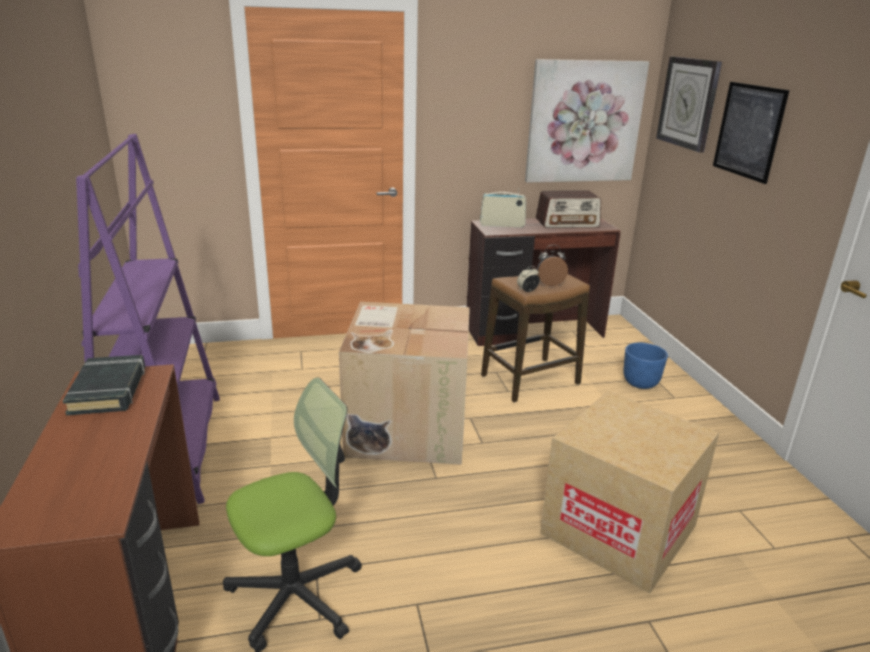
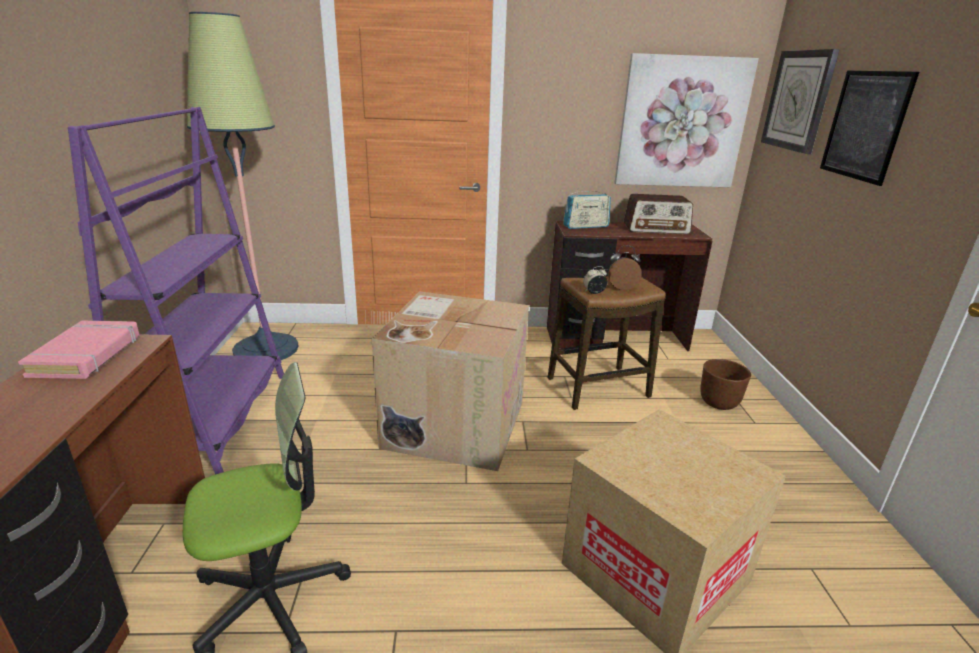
camera: 10 degrees right, 0 degrees up
(109, 390) = (87, 355): black book -> pink book
(186, 373) = (266, 349): none -> floor lamp
(502, 225) = (585, 226): radio -> radio turned 150 degrees clockwise
(641, 383) = (719, 403): blue planter -> brown planter

